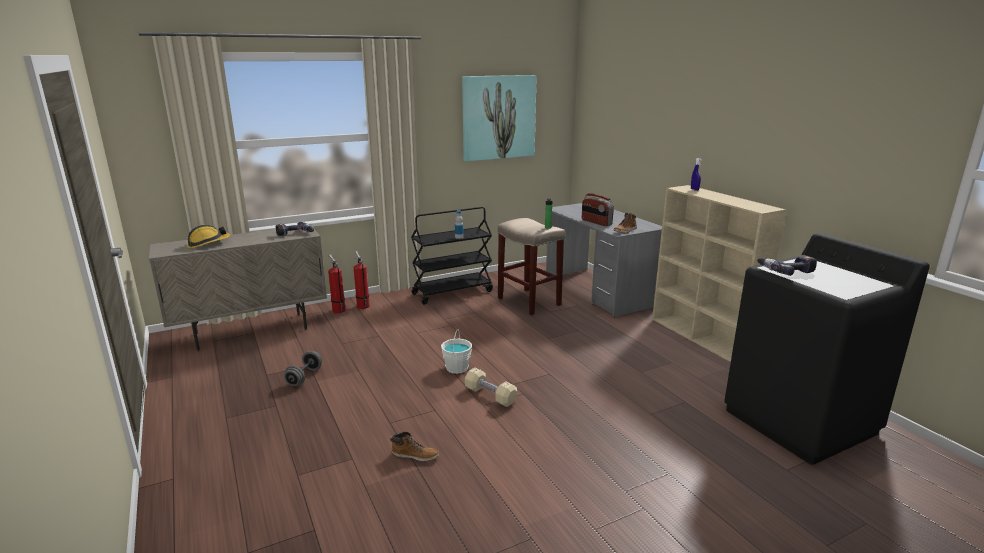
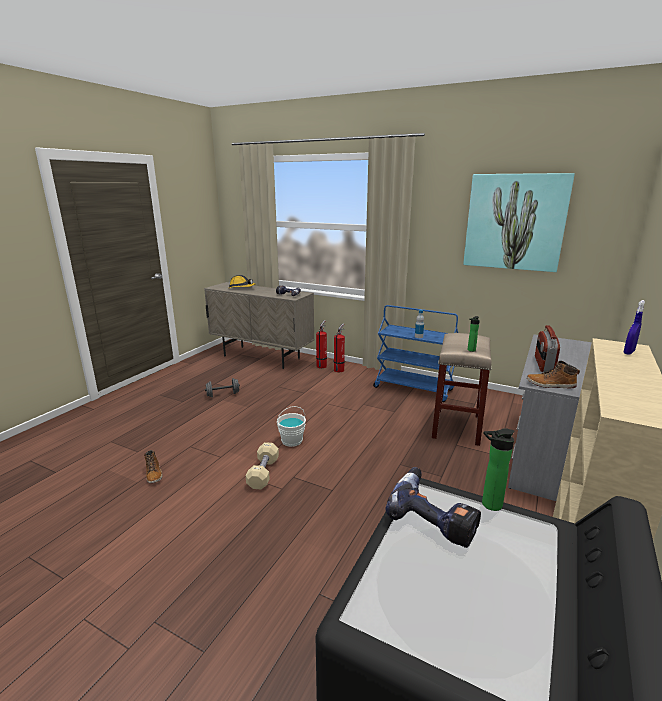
camera: 55 degrees right, 0 degrees up
(452, 292) = (414, 388): black cart -> blue cart
(784, 261) = (489, 505): none -> bottle

